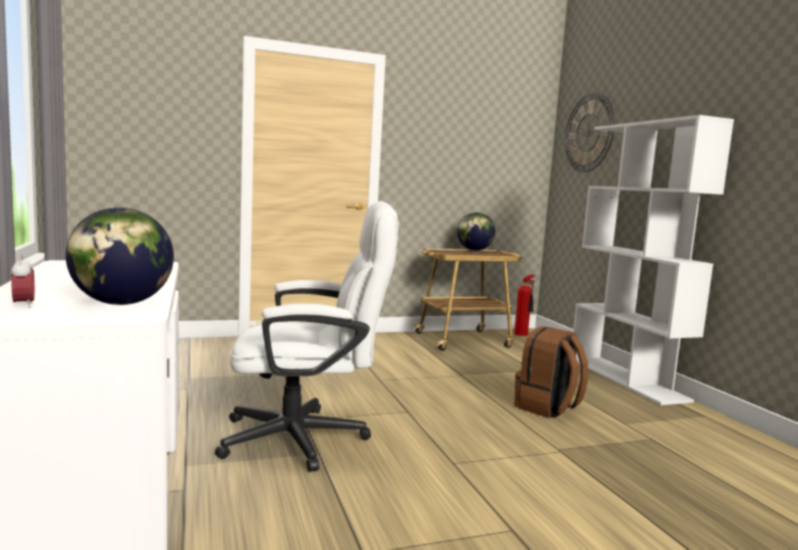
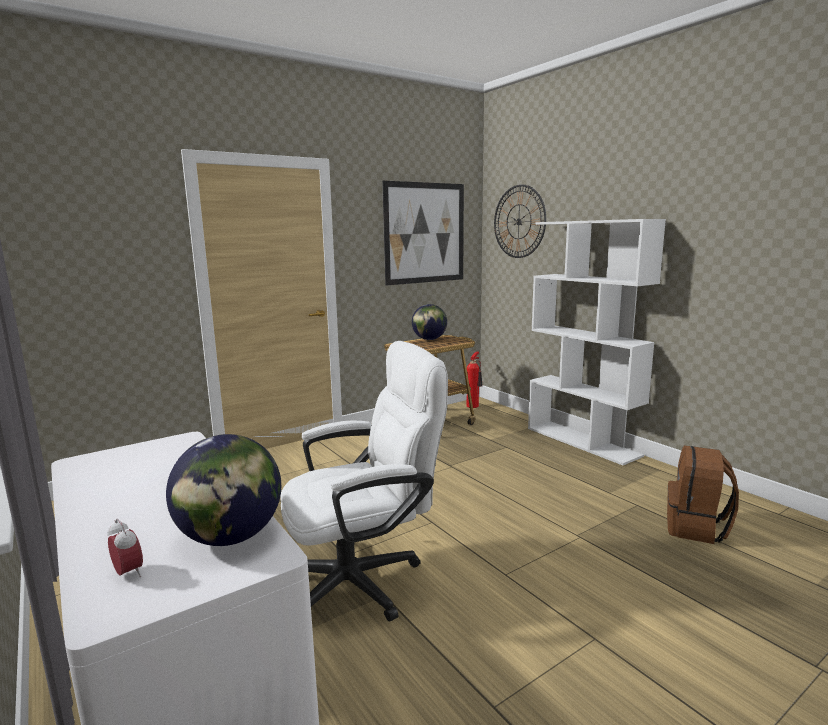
camera: 15 degrees left, 5 degrees up
(484, 139) = (425, 233): none -> picture
(547, 408) = (542, 489): brown backpack -> brown backpack (696, 528)

